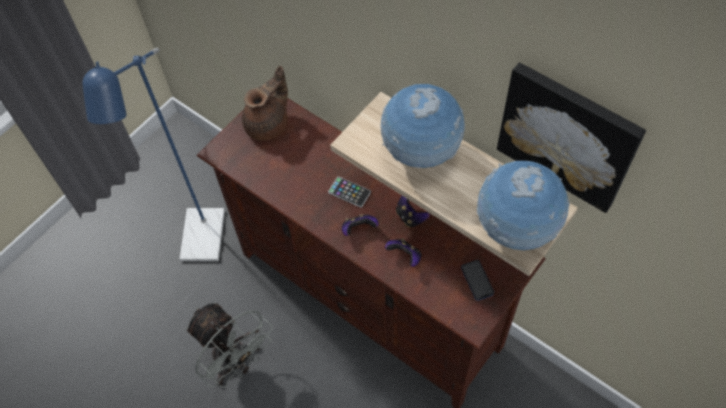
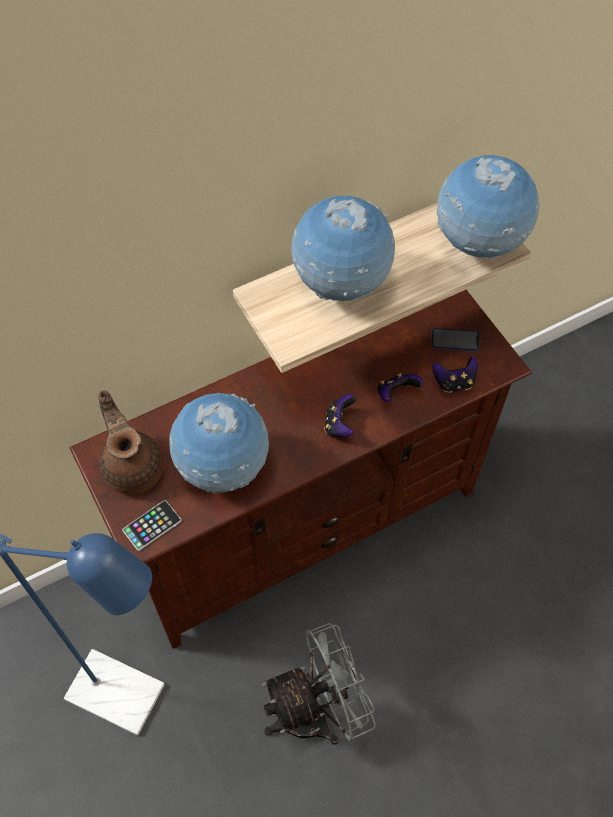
camera: 70 degrees left, 0 degrees up
(290, 173) = (223, 468): none -> globe
(349, 192) = (284, 415): phone -> phone (152, 525)
(410, 216) = (347, 368): game controller -> game controller (454, 382)
(568, 135) = (460, 116): picture -> none

